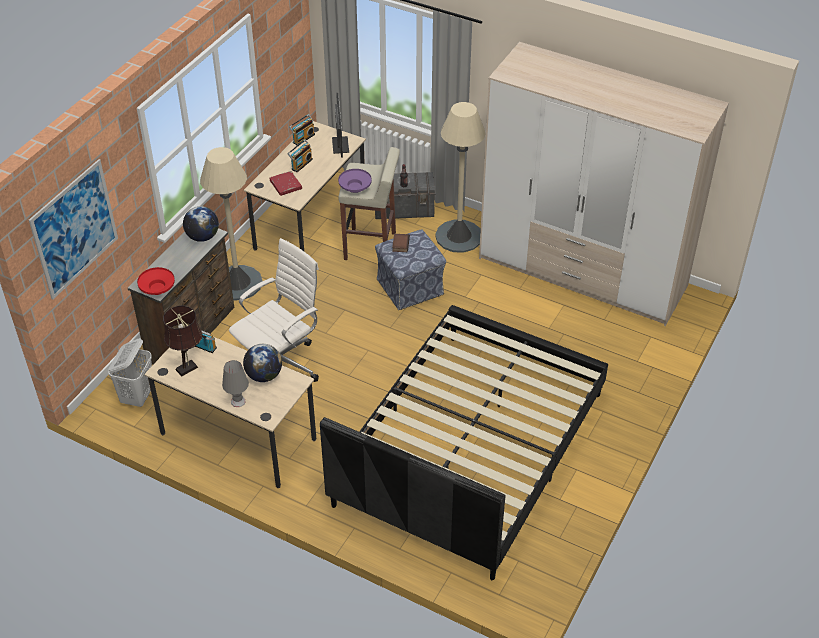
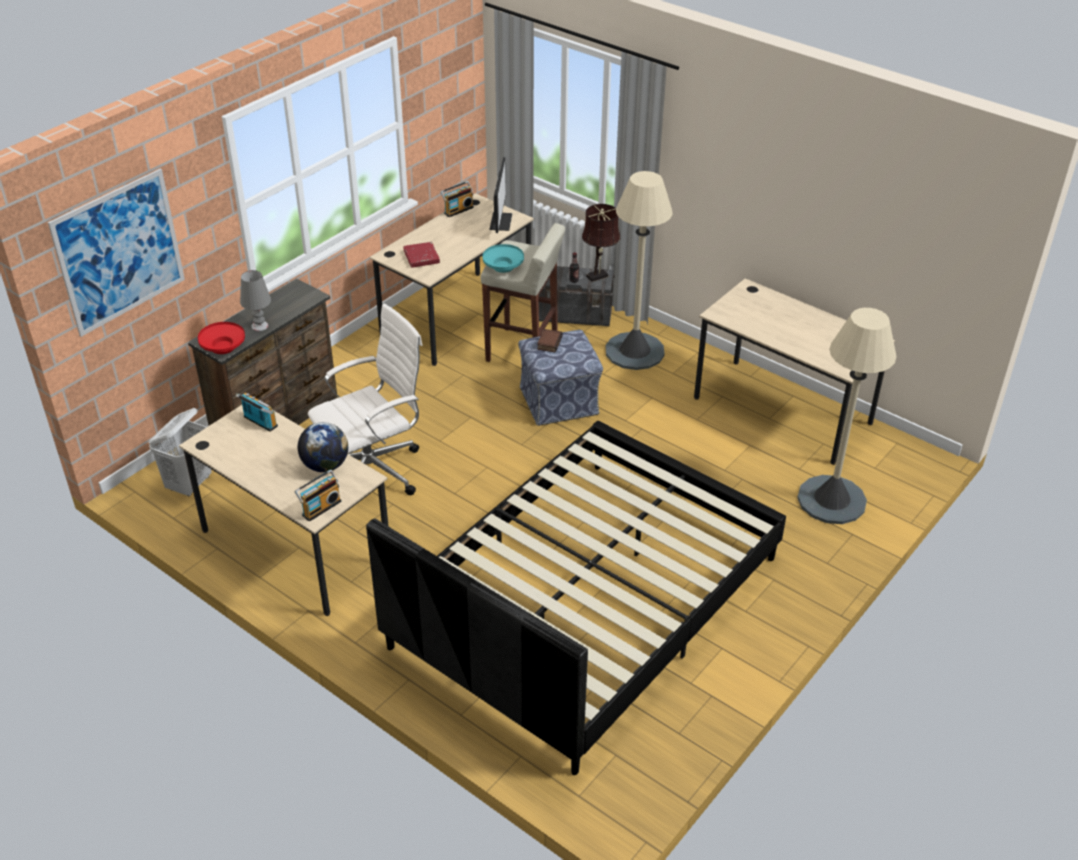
camera: 10 degrees right, 5 degrees down
(188, 367) = (235, 444): brown table lamp -> brown table lamp (599, 276)
(202, 237) = (297, 297): globe -> none
(238, 283) = (350, 372): beige floor lamp -> beige floor lamp (832, 500)
(238, 401) = (283, 492): grey table lamp -> grey table lamp (260, 326)
(301, 164) = (447, 237): radio -> radio (320, 507)
(355, 187) = (503, 266): purple bowl -> turquoise bowl
(582, 273) = (782, 410): wardrobe -> beige desk

